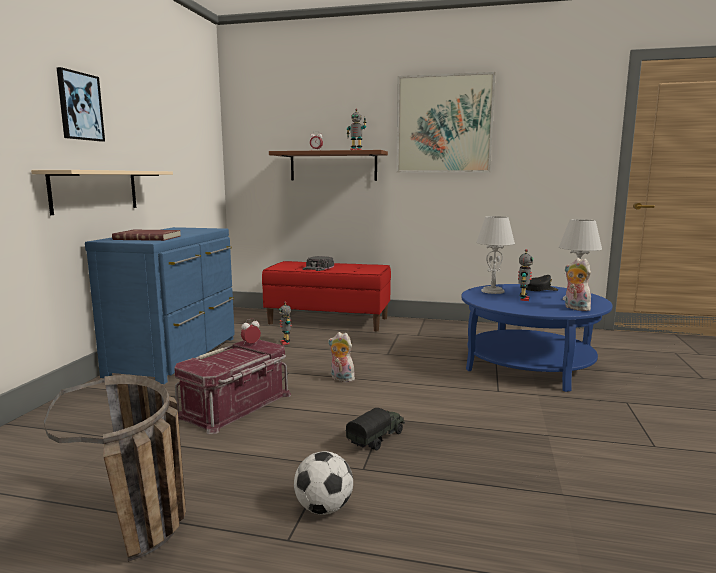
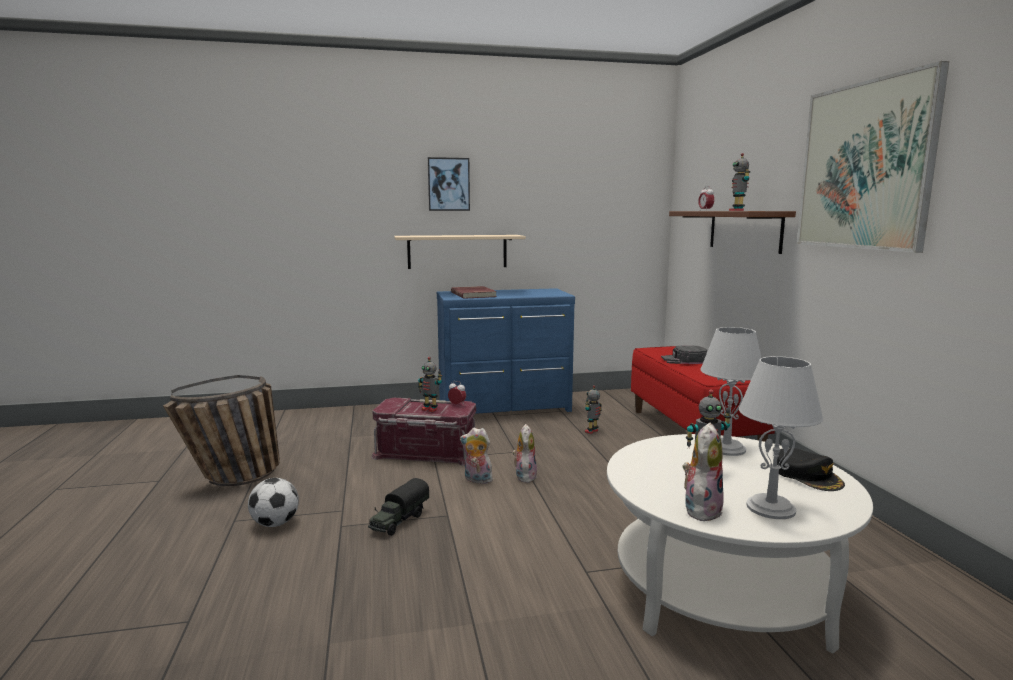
camera: 65 degrees right, 0 degrees up
(240, 356) = (430, 409): none -> toy robot
(328, 396) = (476, 480): none -> plush toy
(377, 439) = (399, 521): toy truck -> toy truck turned 105 degrees clockwise
(528, 365) = (722, 587): blue coffee table -> white coffee table

